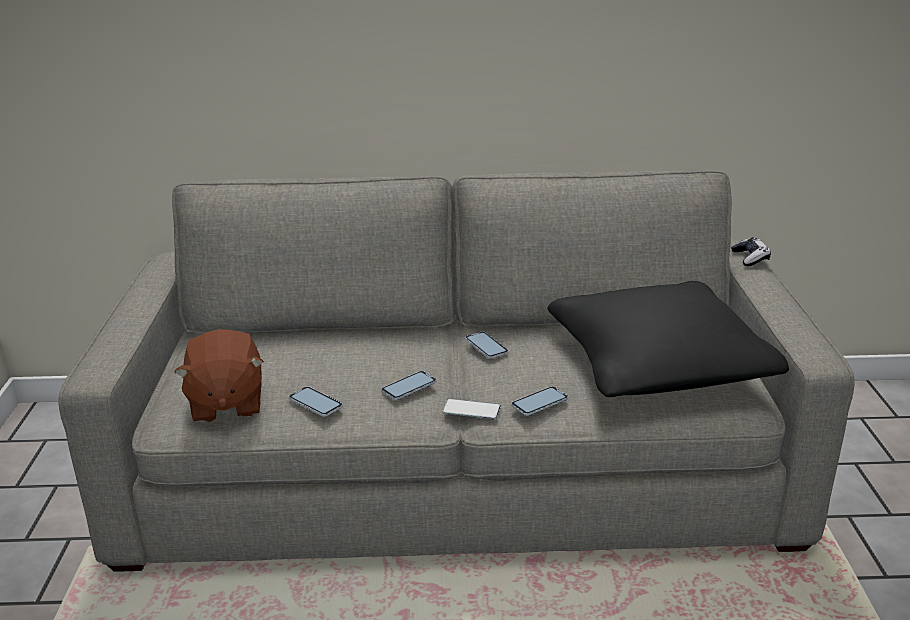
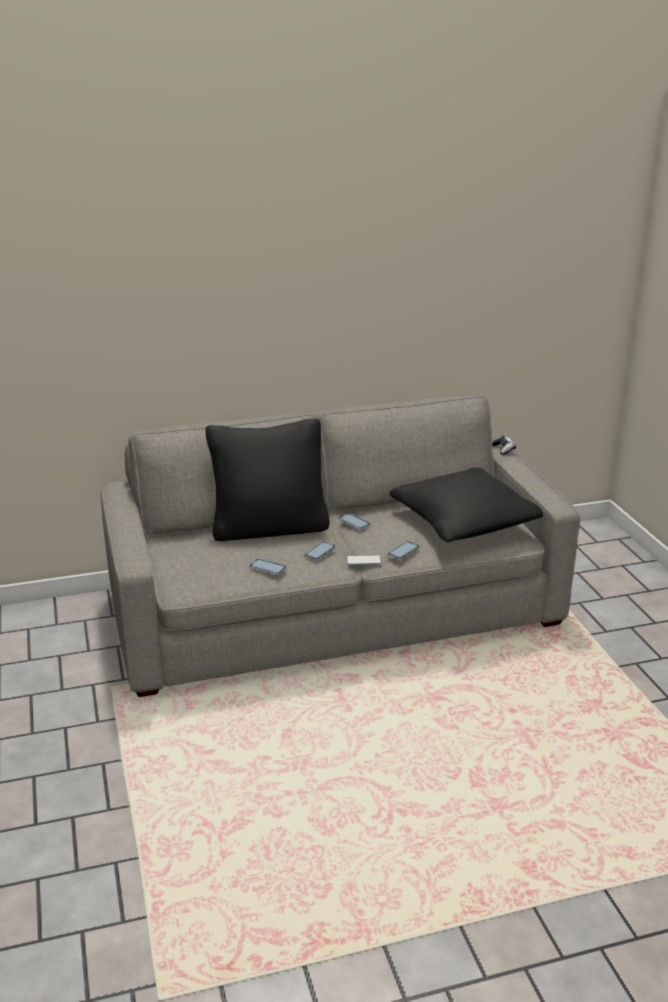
camera: 15 degrees left, 0 degrees up
(225, 404) = (209, 575): brown plush toy -> none
(356, 340) = (269, 528): none -> black pillow

